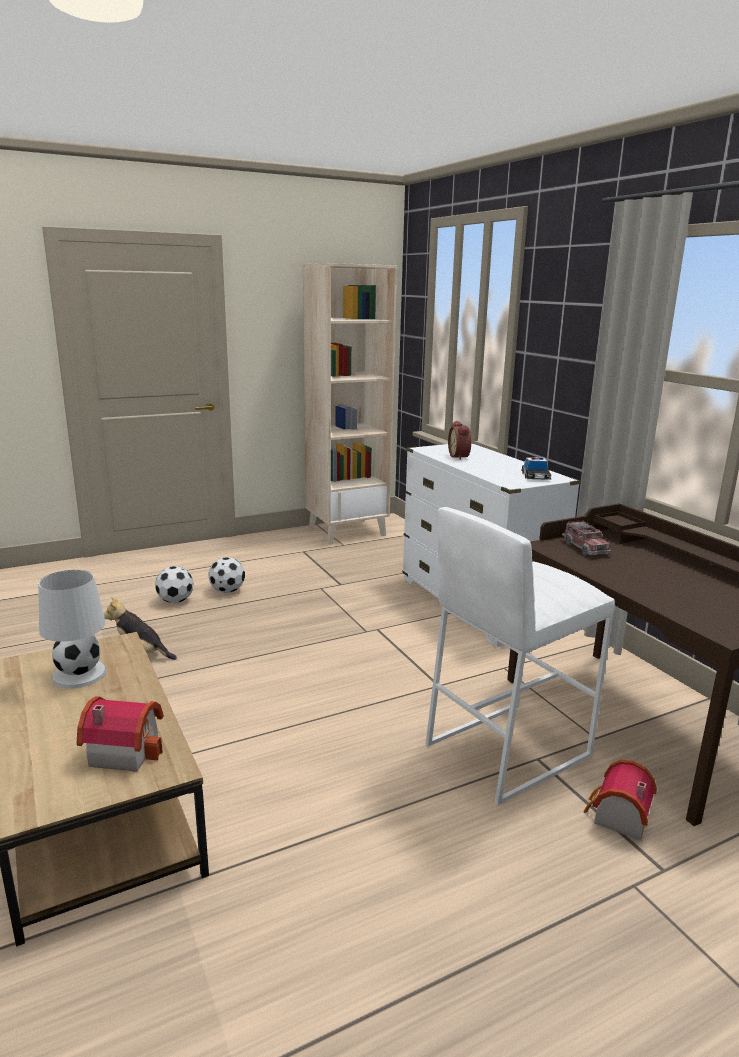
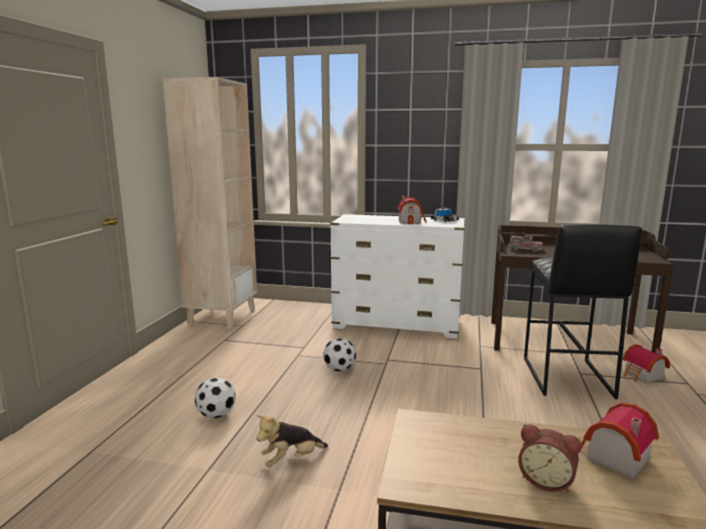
camera: 50 degrees left, 5 degrees down
(80, 674) = (461, 451): white table lamp -> none
(227, 590) = (238, 387): football -> football (339, 369)
(460, 457) = (376, 220): alarm clock -> alarm clock (546, 480)
(490, 467) = (411, 221): none -> toy house
(505, 749) = (566, 377): white stool -> black stool

